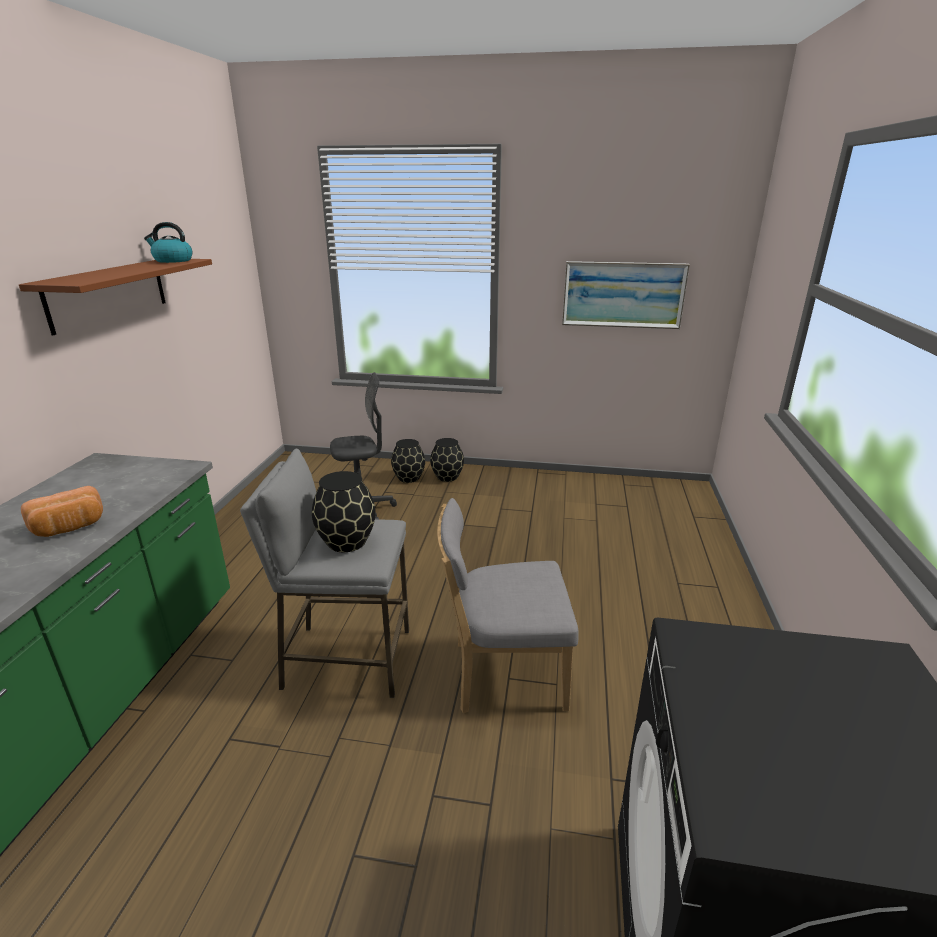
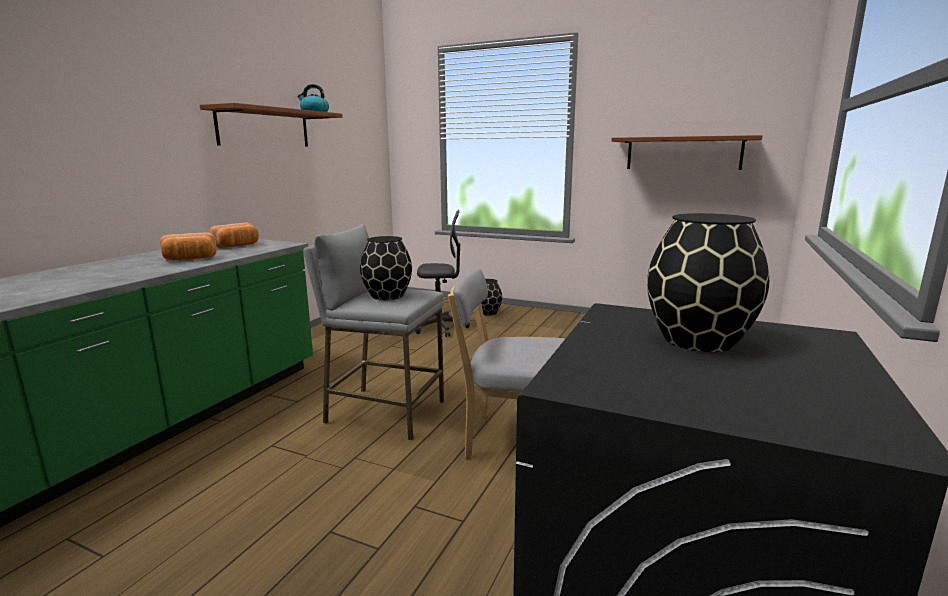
camera: 15 degrees right, 10 degrees down
(117, 481) = (237, 246): none -> bread
(447, 476) = (521, 314): black vase -> black vase (699, 339)
(623, 294) = (683, 153): picture -> brown shelf

